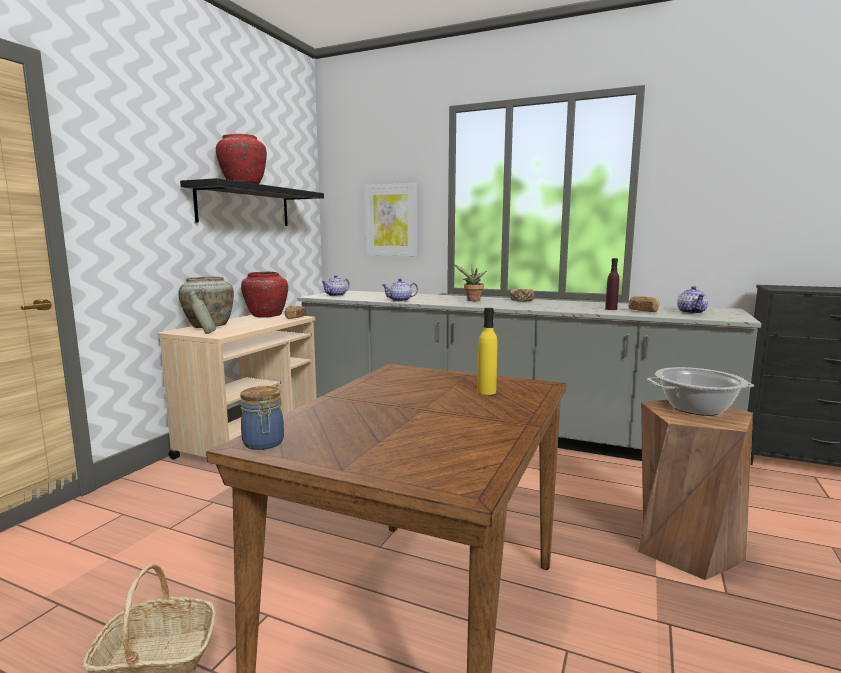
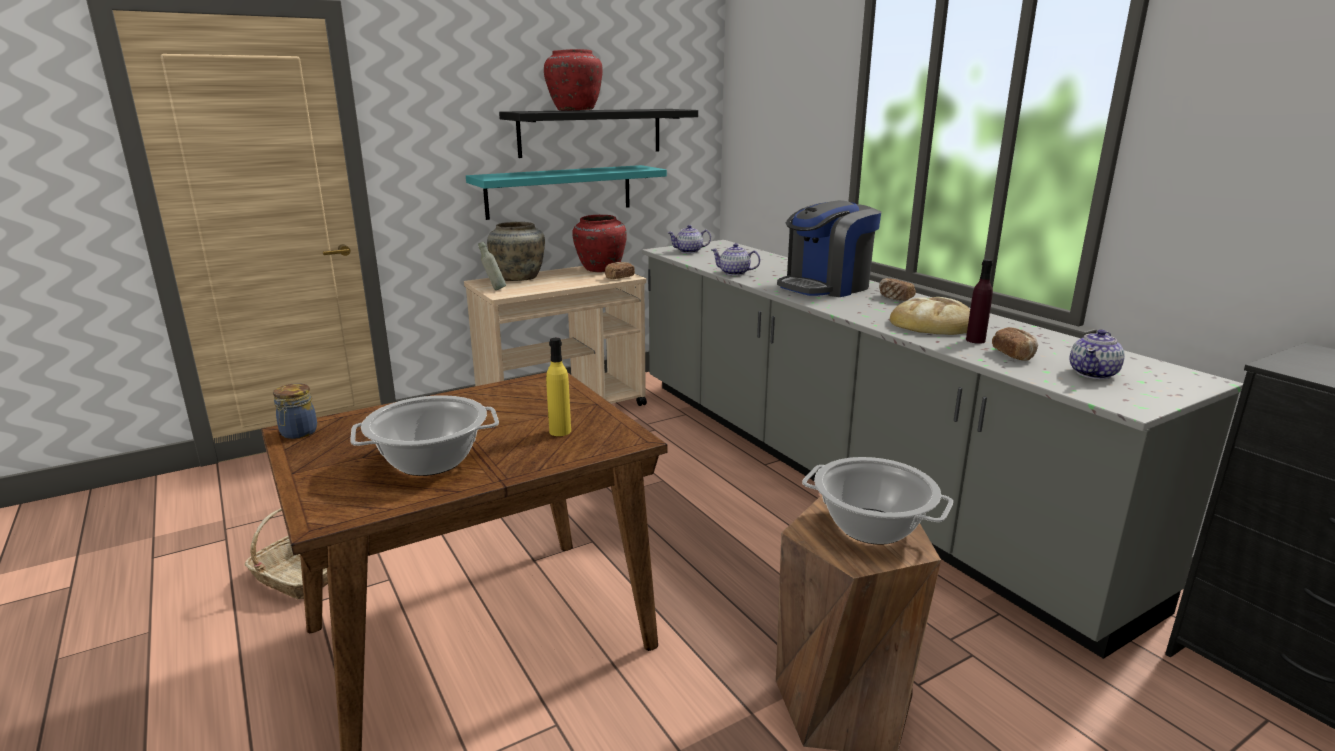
camera: 35 degrees right, 10 degrees up
(225, 253) = (559, 191): none -> turquoise shelf
(391, 220) = (791, 147): picture -> none
(444, 429) = (430, 461): none -> cooking pot
(472, 300) = (826, 287): potted plant -> coffee machine
(573, 306) = (933, 324): none -> bread

